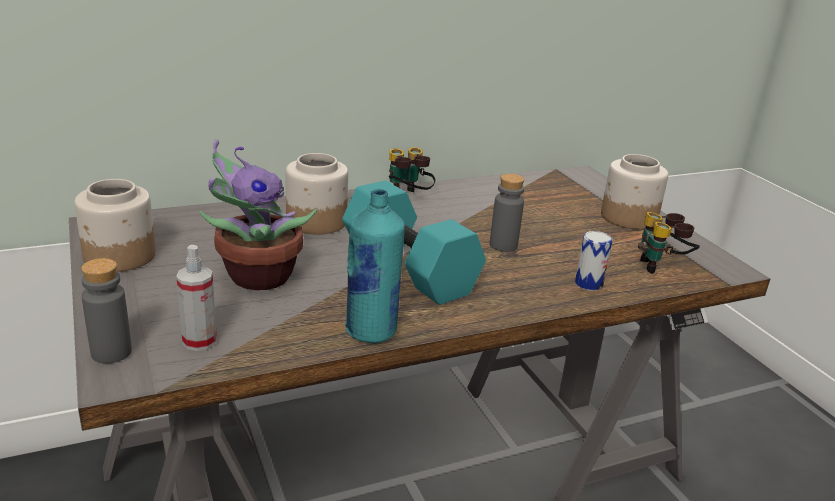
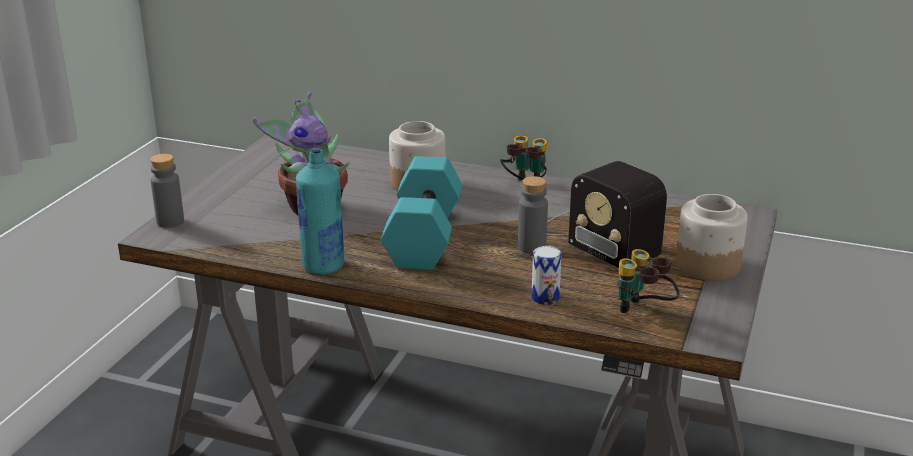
camera: 45 degrees right, 0 degrees up
(119, 256) = (256, 168): jar -> none
(199, 341) = (220, 233): spray bottle -> none
(529, 221) = (597, 236): none -> radio

